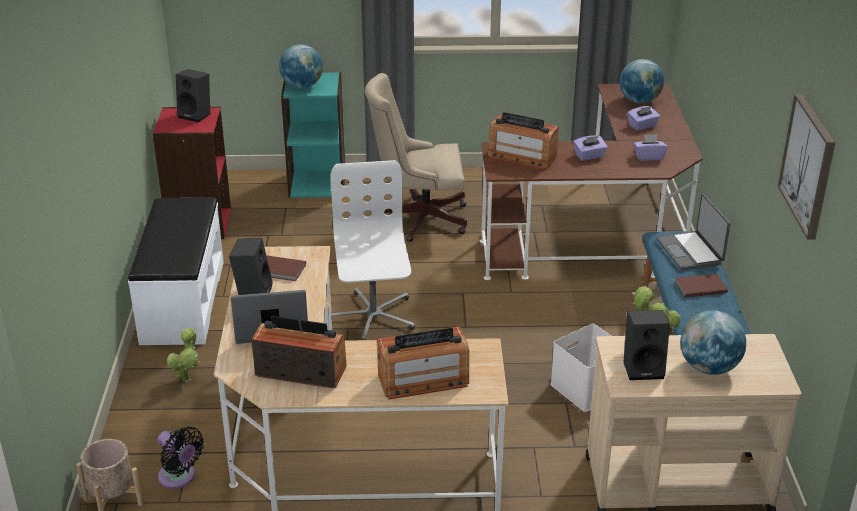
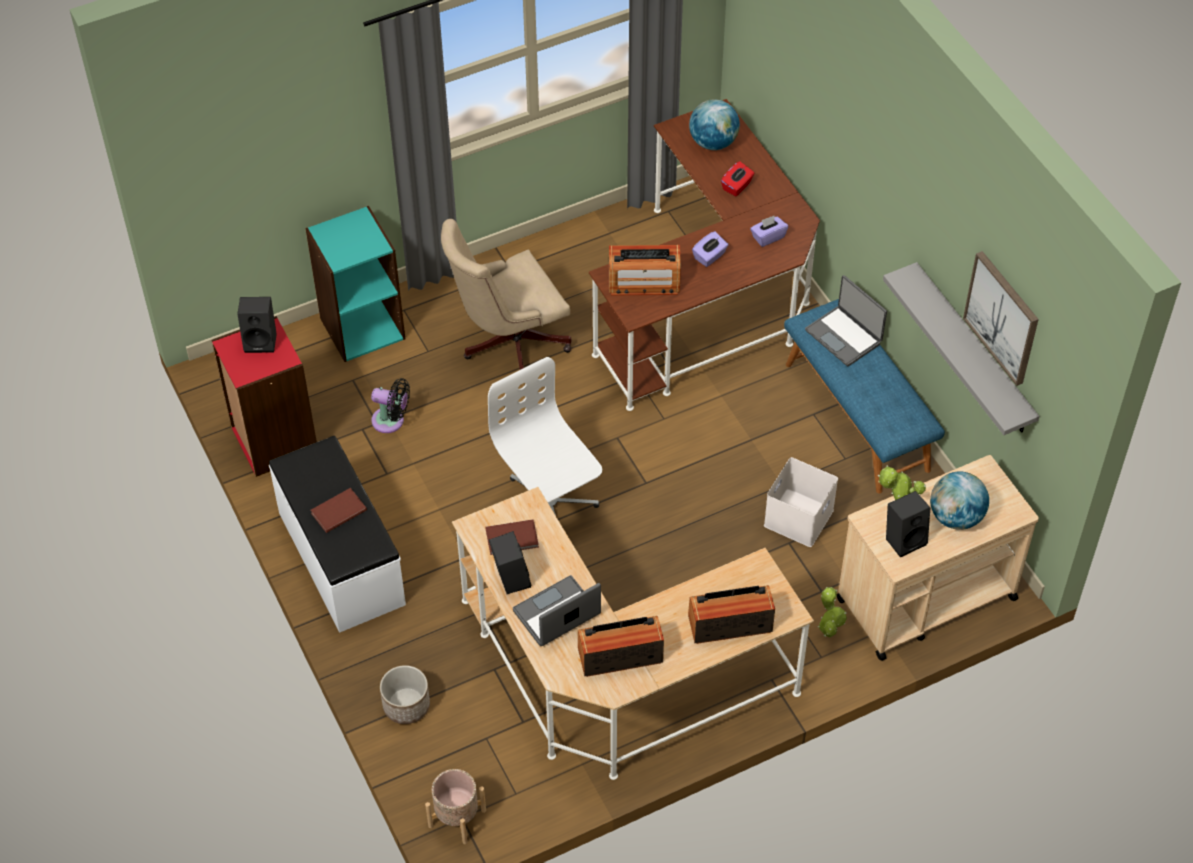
camera: 25 degrees left, 20 degrees up
(145, 408) = (406, 705): none -> planter
(179, 478) = (497, 768): black fan -> black fan (391, 421)
(187, 378) = (420, 654): potted plant -> potted plant (828, 632)
(302, 86) = (343, 247): globe -> none
(423, 380) = (730, 623): radio -> radio turned 150 degrees counterclockwise
(642, 126) = (737, 186): purple tissue box -> red tissue box
(699, 287) = (874, 383): brown book -> brown book (337, 511)
(784, 228) = (973, 351): none -> grey shelf

